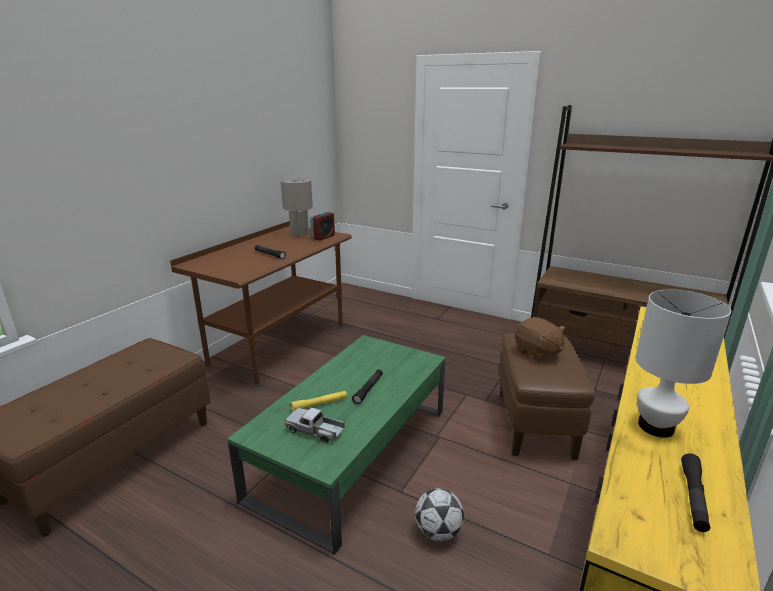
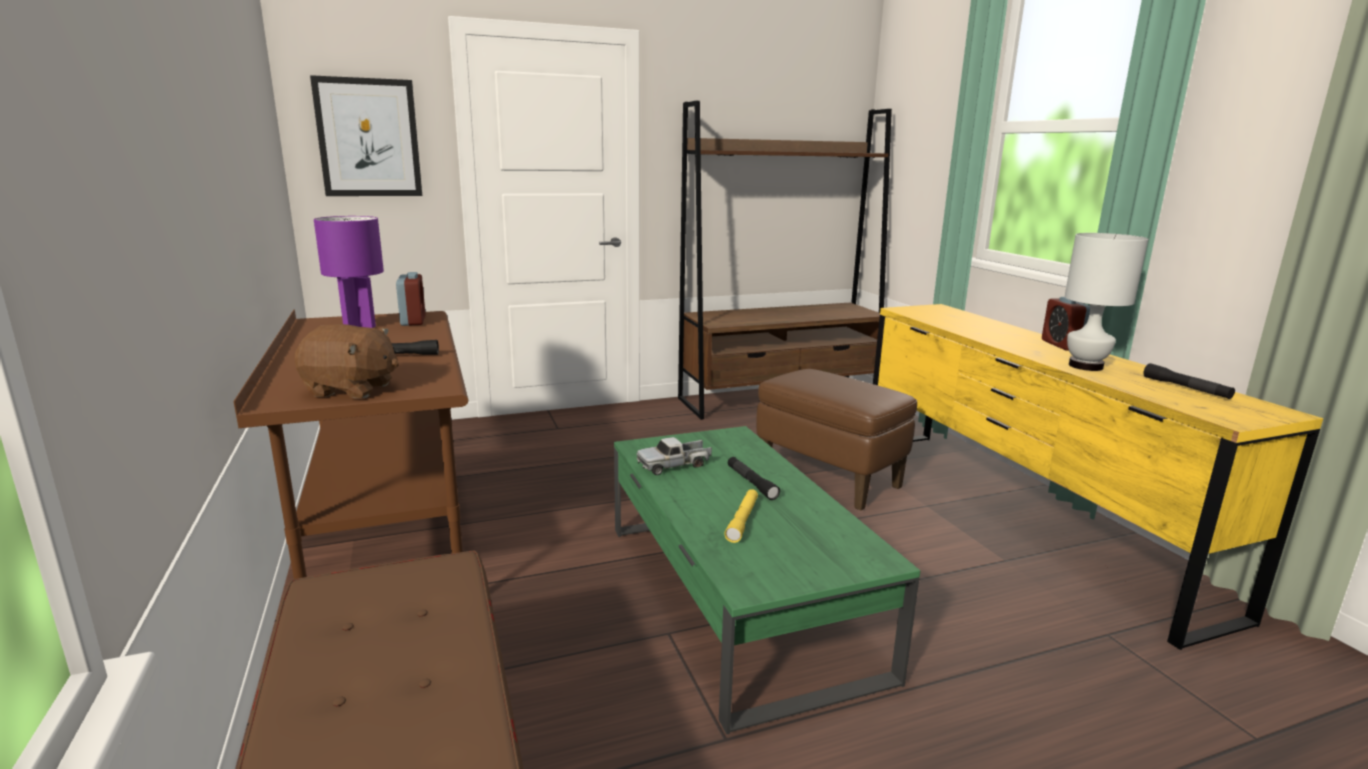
camera: 50 degrees left, 5 degrees down
(300, 234) = (360, 325): grey table lamp -> purple table lamp
(315, 431) = (799, 542): toy truck -> toy truck (674, 465)
(372, 129) = (368, 138): none -> picture
(438, 531) = (928, 601): football -> none
(537, 352) = (827, 385): brown plush toy -> brown plush toy (351, 389)
(709, 401) = (1062, 345): none -> alarm clock

